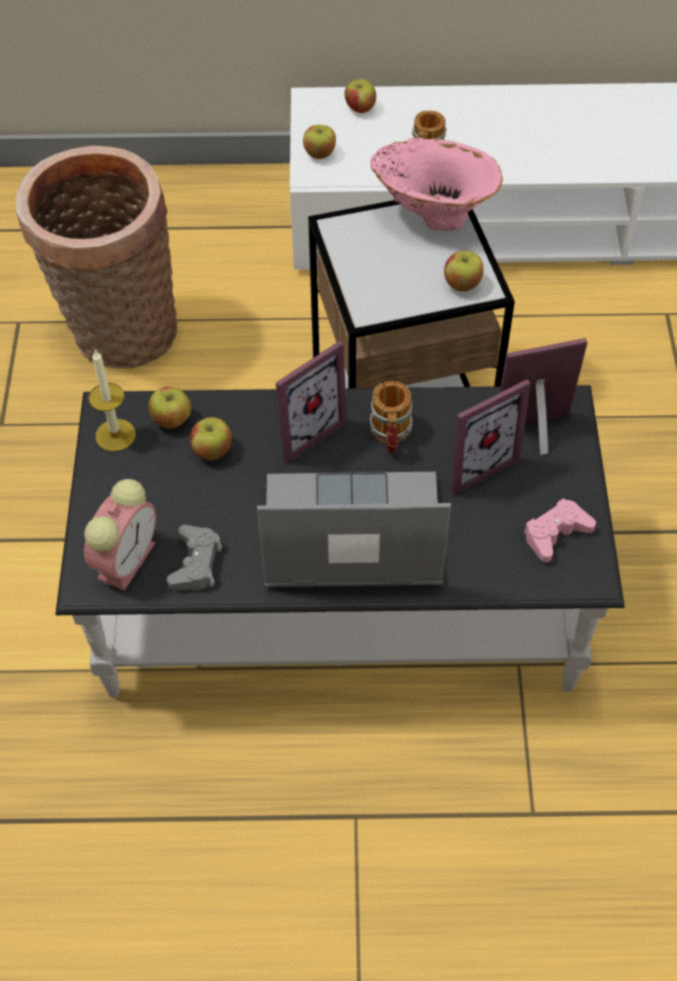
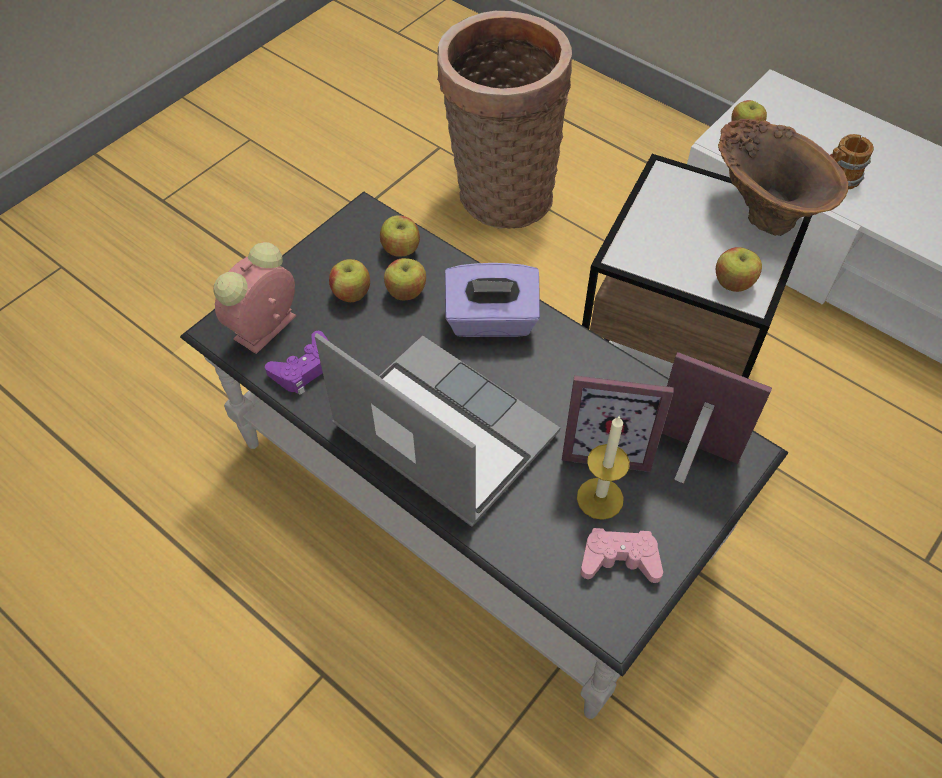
camera: 40 degrees right, 0 degrees up
(115, 435) = (350, 235): candle -> candle (600, 498)
(127, 558) = (264, 330): alarm clock -> alarm clock turned 150 degrees clockwise
(196, 563) = (306, 368): grey game controller -> purple game controller
(302, 429) = (491, 321): picture frame -> purple tissue box
(360, 108) = (814, 113): apple -> apple (351, 294)
(390, 435) = (558, 373): mug -> none
(433, 215) = (764, 211): pink vase -> brown vase

